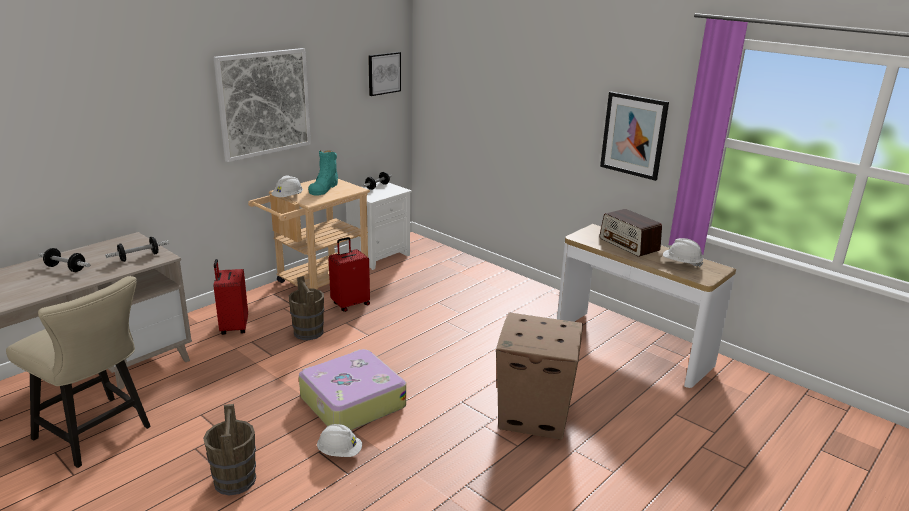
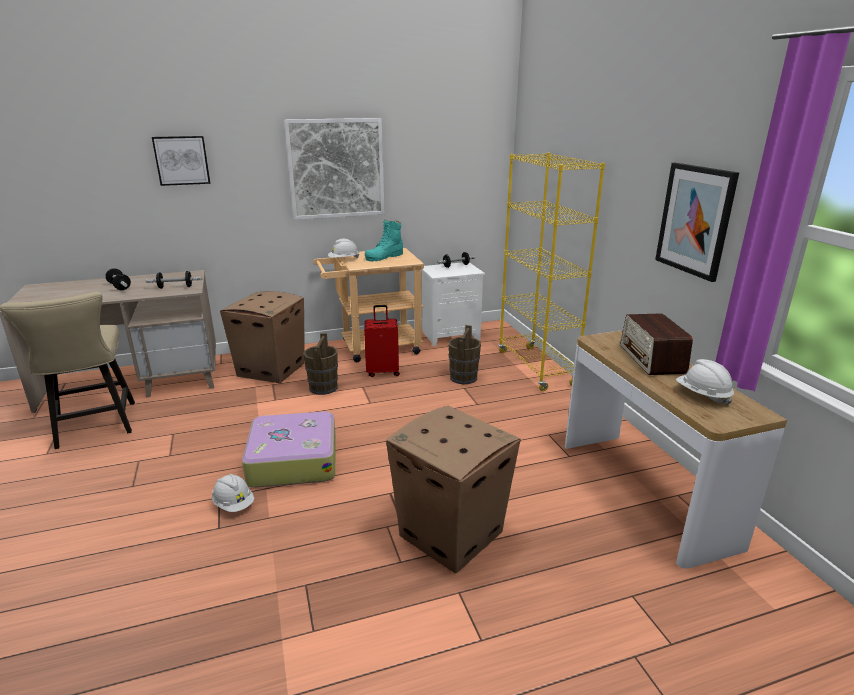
camera: 30 degrees right, 0 degrees up
(233, 327) = (272, 369): red suitcase -> cardboard box
(235, 481) = (132, 499): brown bucket -> brown bucket (463, 378)
(384, 73) = (476, 151): picture -> picture (182, 160)
(480, 271) = (536, 368): none -> yellow bookcase

